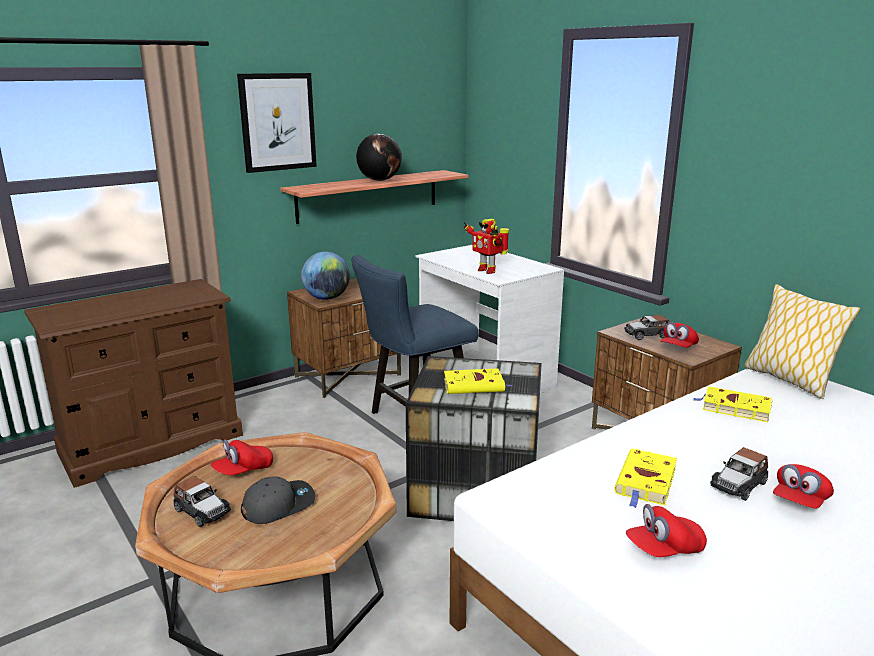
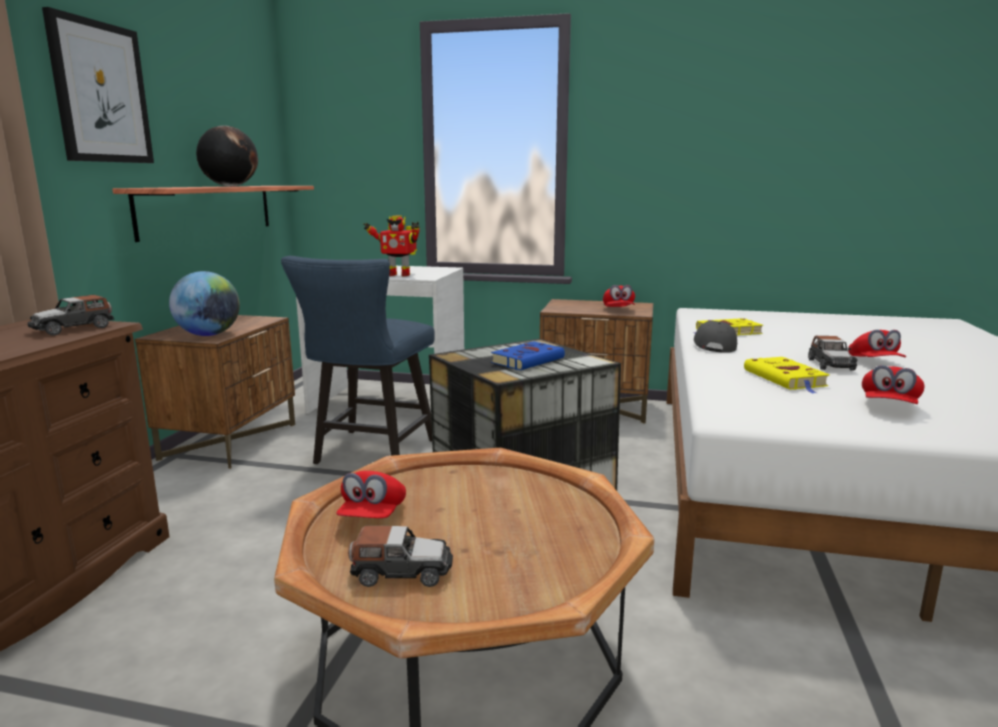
camera: 40 degrees left, 5 degrees down
(278, 505) = (483, 527): grey cap -> grey cap (714, 345)
(475, 385) = (529, 360): yellow book -> blue book
(647, 335) = (580, 308): toy car -> toy car (73, 329)
(789, 380) = (717, 313): pillow -> none

